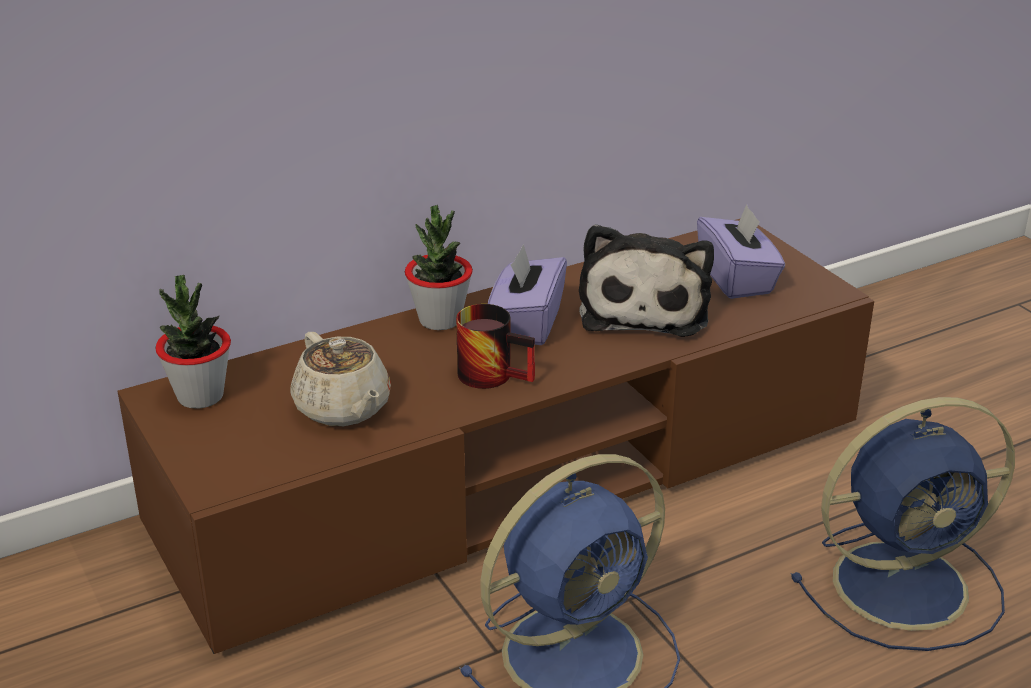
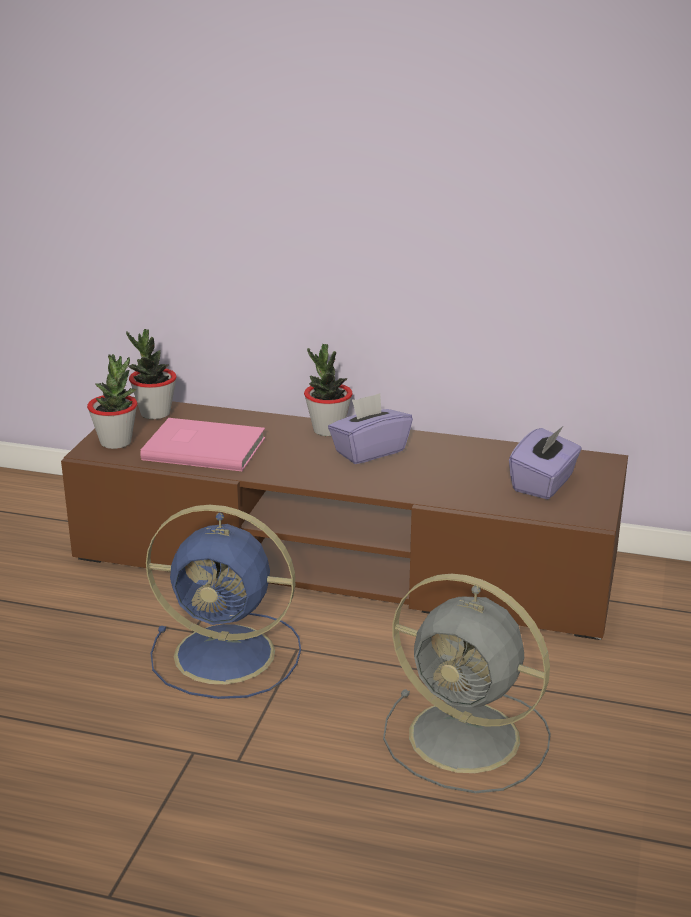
camera: 45 degrees right, 5 degrees down
(223, 457) = (116, 442): none -> potted plant
(343, 409) = (203, 447): beige teapot -> pink book
(495, 373) = (304, 466): mug -> none
(644, 307) = (452, 473): plush toy -> none
(905, 584) = (469, 738): blue fan -> grey fan

